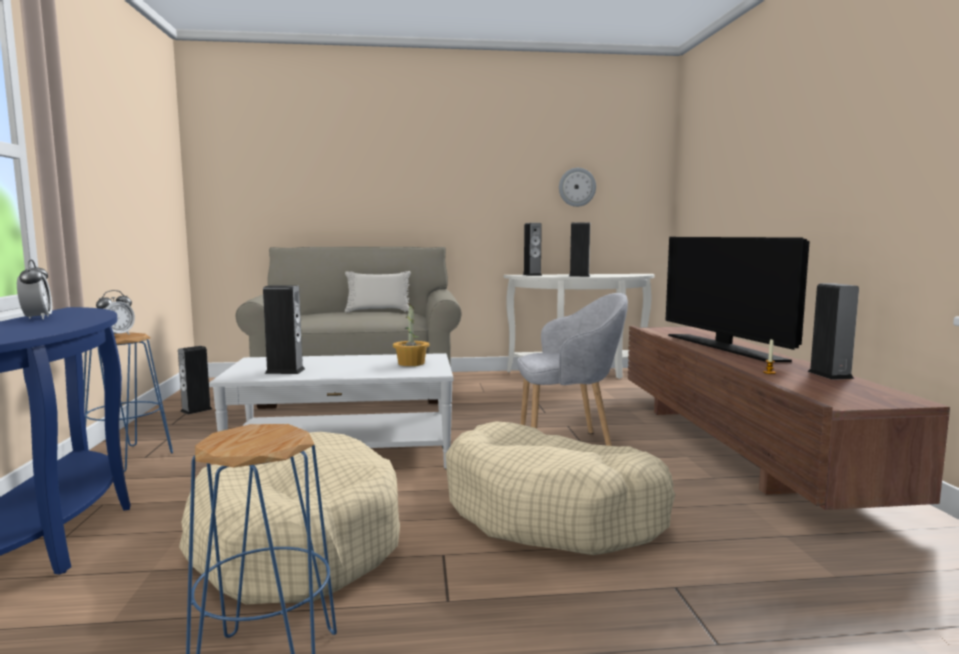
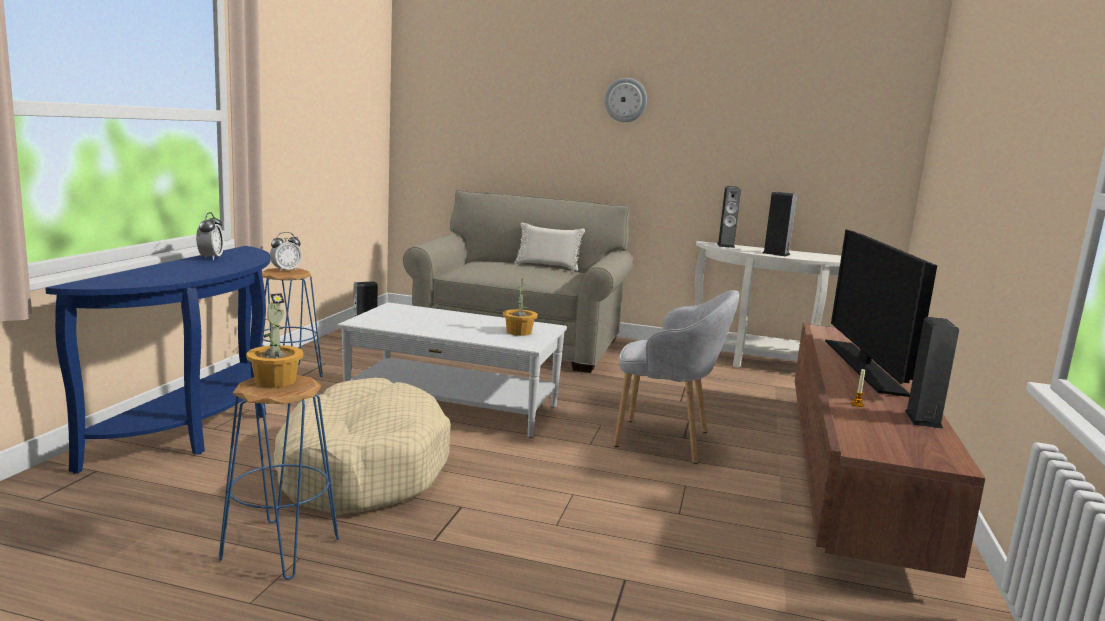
camera: 20 degrees right, 5 degrees up
(245, 435) = (275, 381): none -> potted plant
(285, 371) = (404, 322): speaker -> none
(554, 512) = (586, 496): beige dog bed -> none
(577, 187) = (795, 148): wall clock -> wall clock (625, 100)

